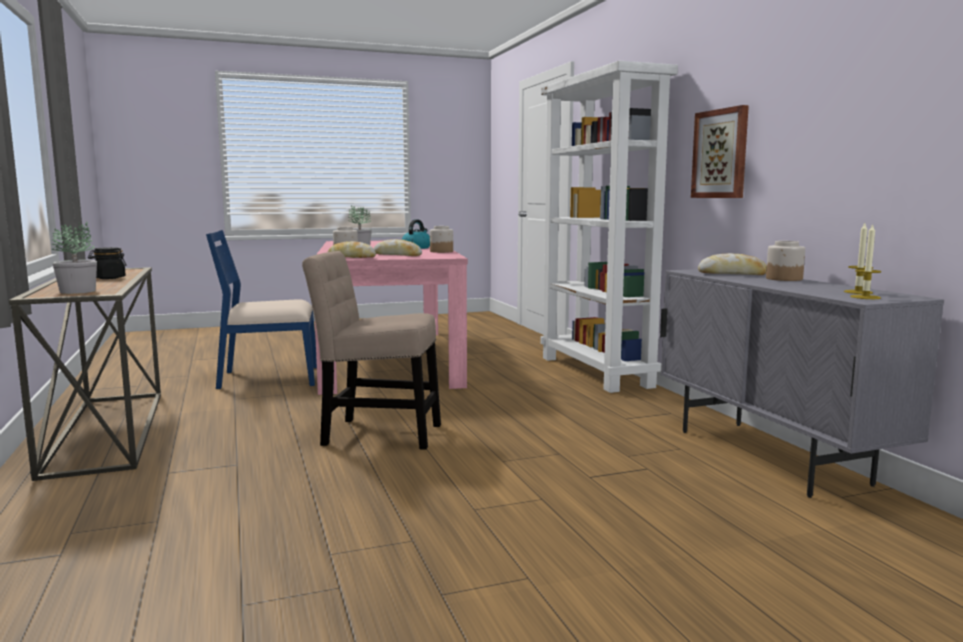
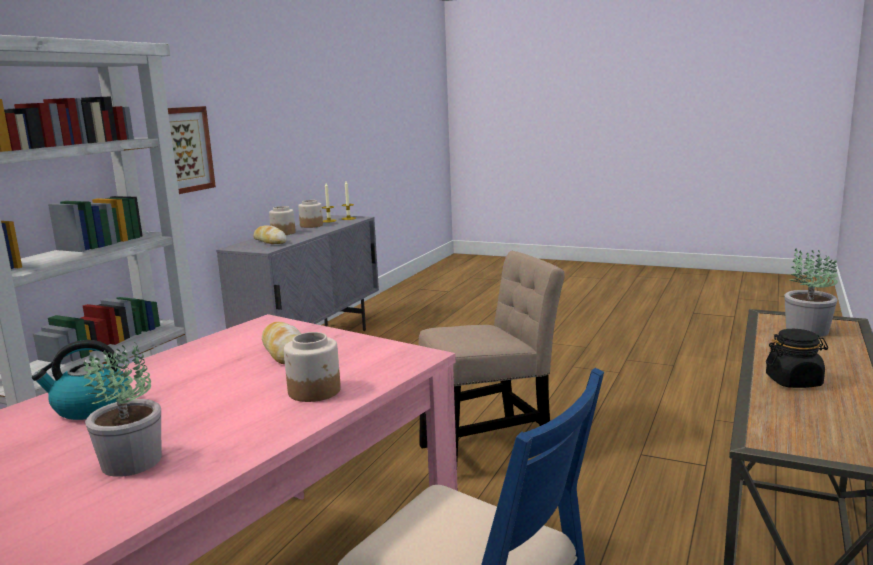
camera: 135 degrees left, 5 degrees up
(351, 257) = (375, 354): bread -> none
(376, 434) = (491, 448): beige chair -> beige chair turned 75 degrees counterclockwise
(441, 251) = (173, 358): jar -> jar (312, 225)

